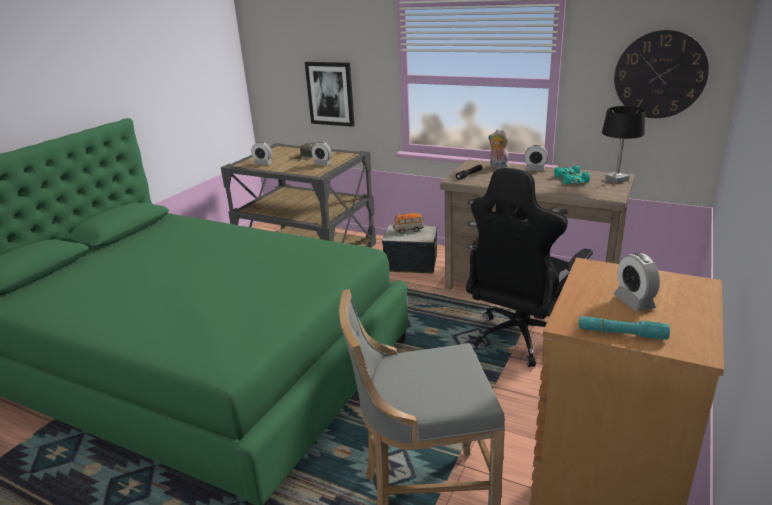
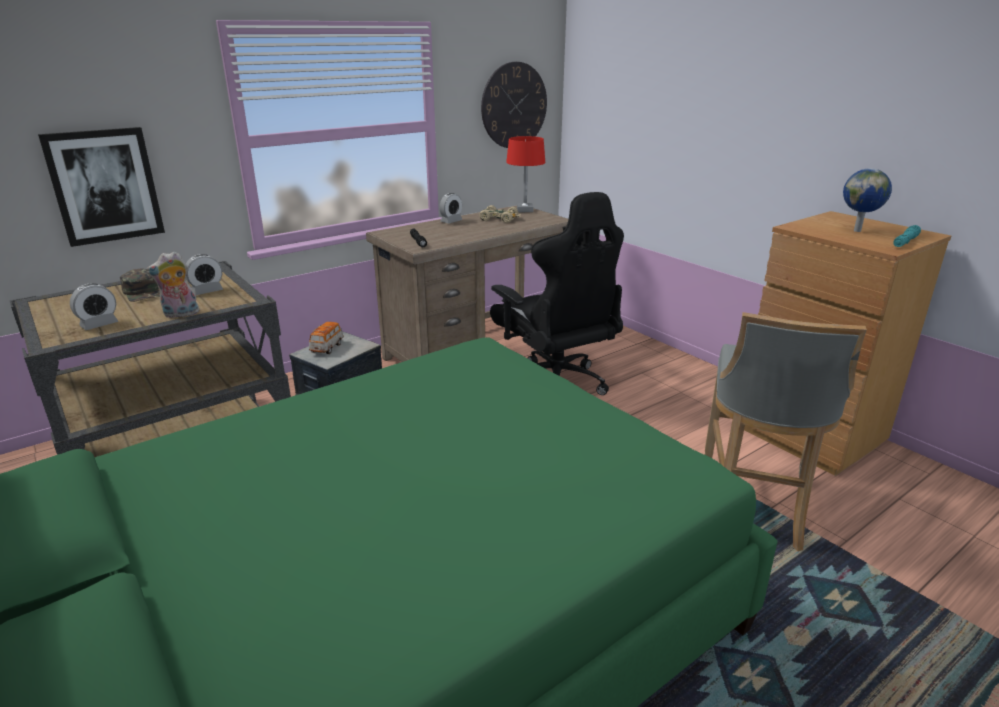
camera: 65 degrees left, 0 degrees up
(497, 167) = (417, 229): plush toy -> plush toy (180, 314)
(571, 179) = (499, 219): turquoise toy car -> beige toy car
(617, 180) = (525, 210): black table lamp -> red table lamp
(634, 302) = (858, 231): alarm clock -> globe

